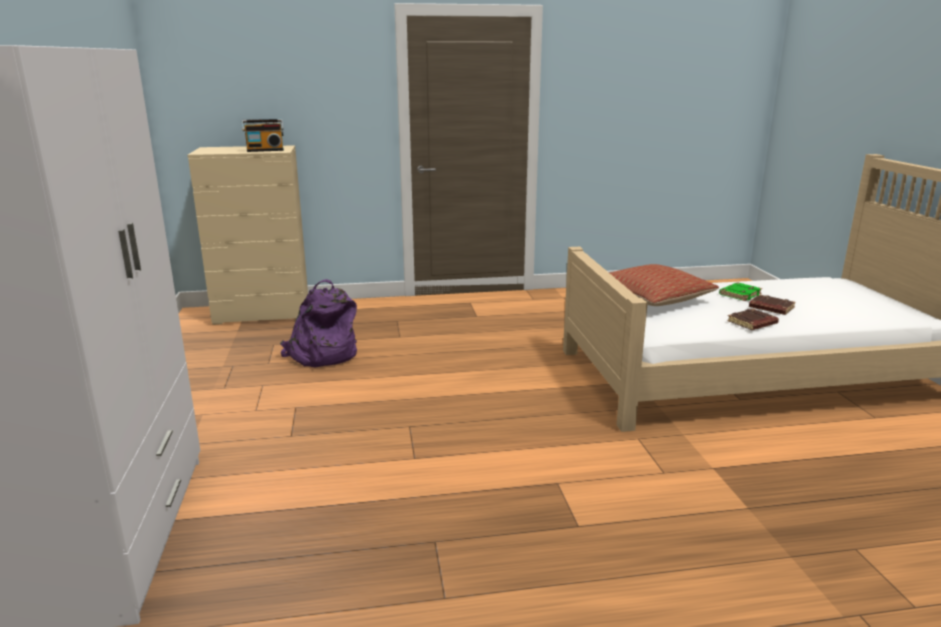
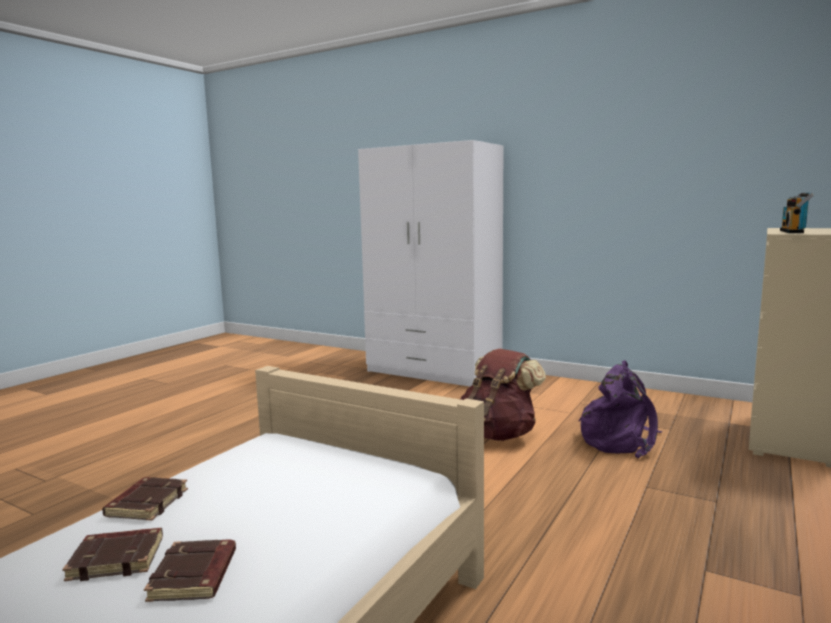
camera: 130 degrees right, 10 degrees down
(361, 400) = (498, 434): none -> brown backpack
(652, 298) = (332, 489): pillow -> none
(739, 294) = (194, 577): green book -> brown book

